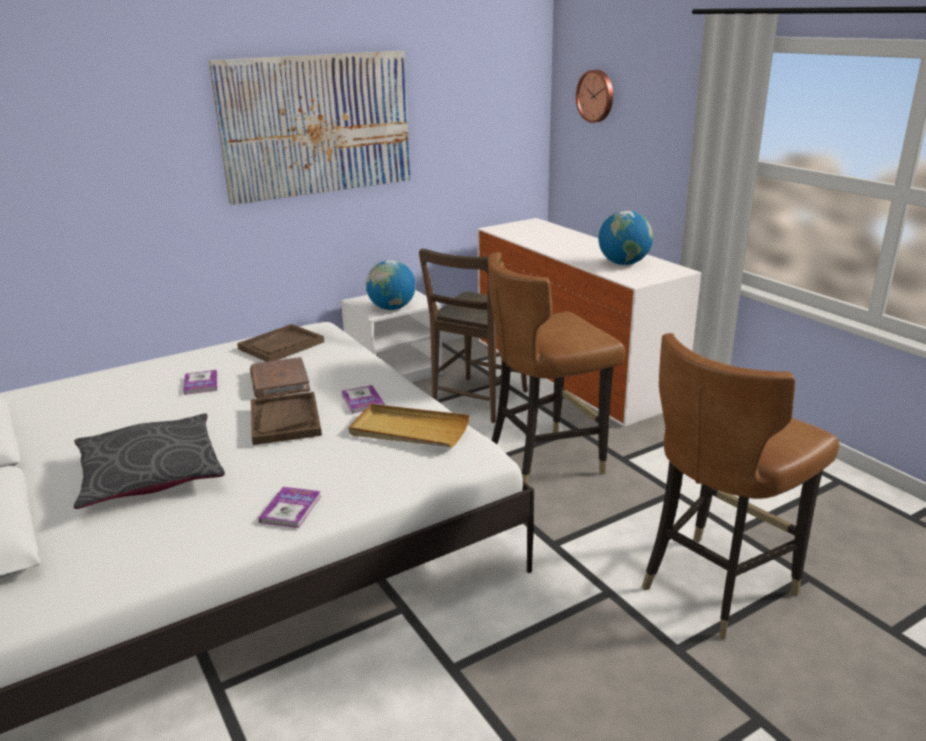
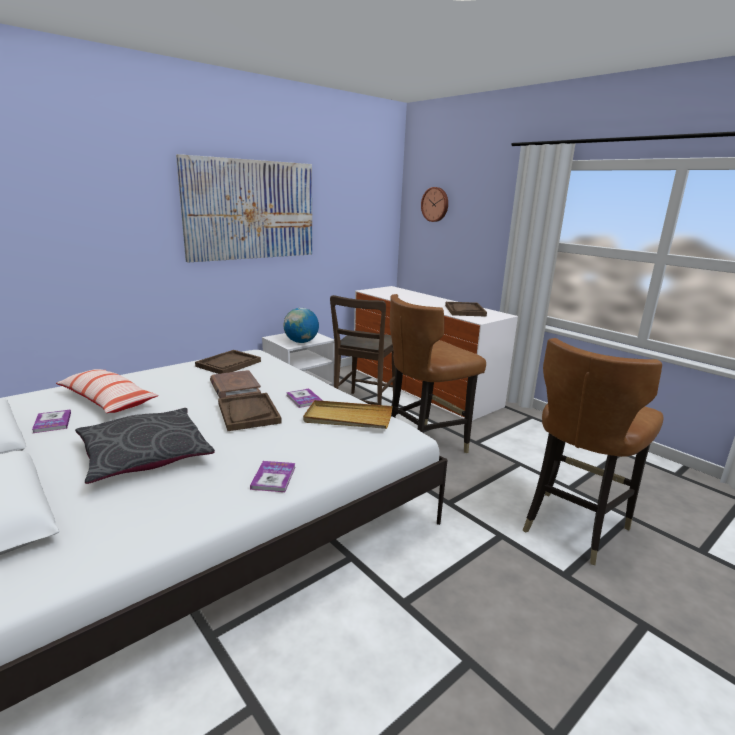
camera: 10 degrees left, 5 degrees down
(122, 399) = (107, 400): none -> pillow
(200, 383) = (171, 389): book -> book (52, 422)
(623, 263) = (464, 310): globe -> brown tray

